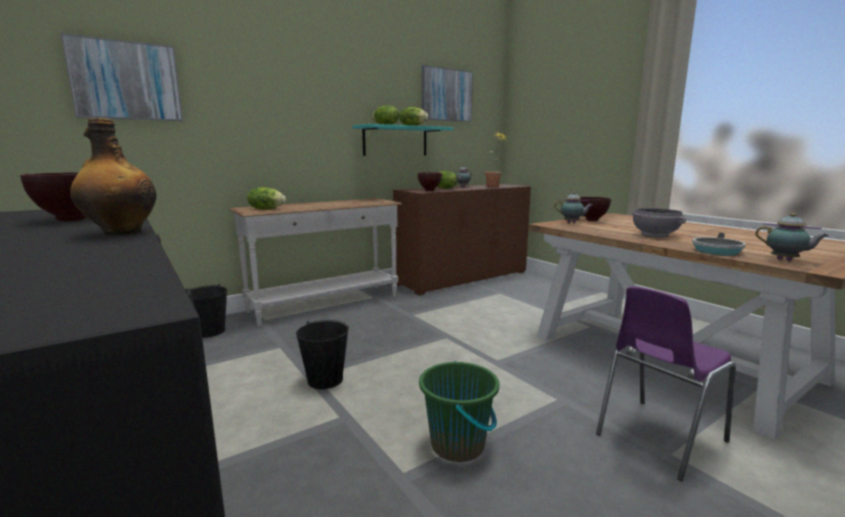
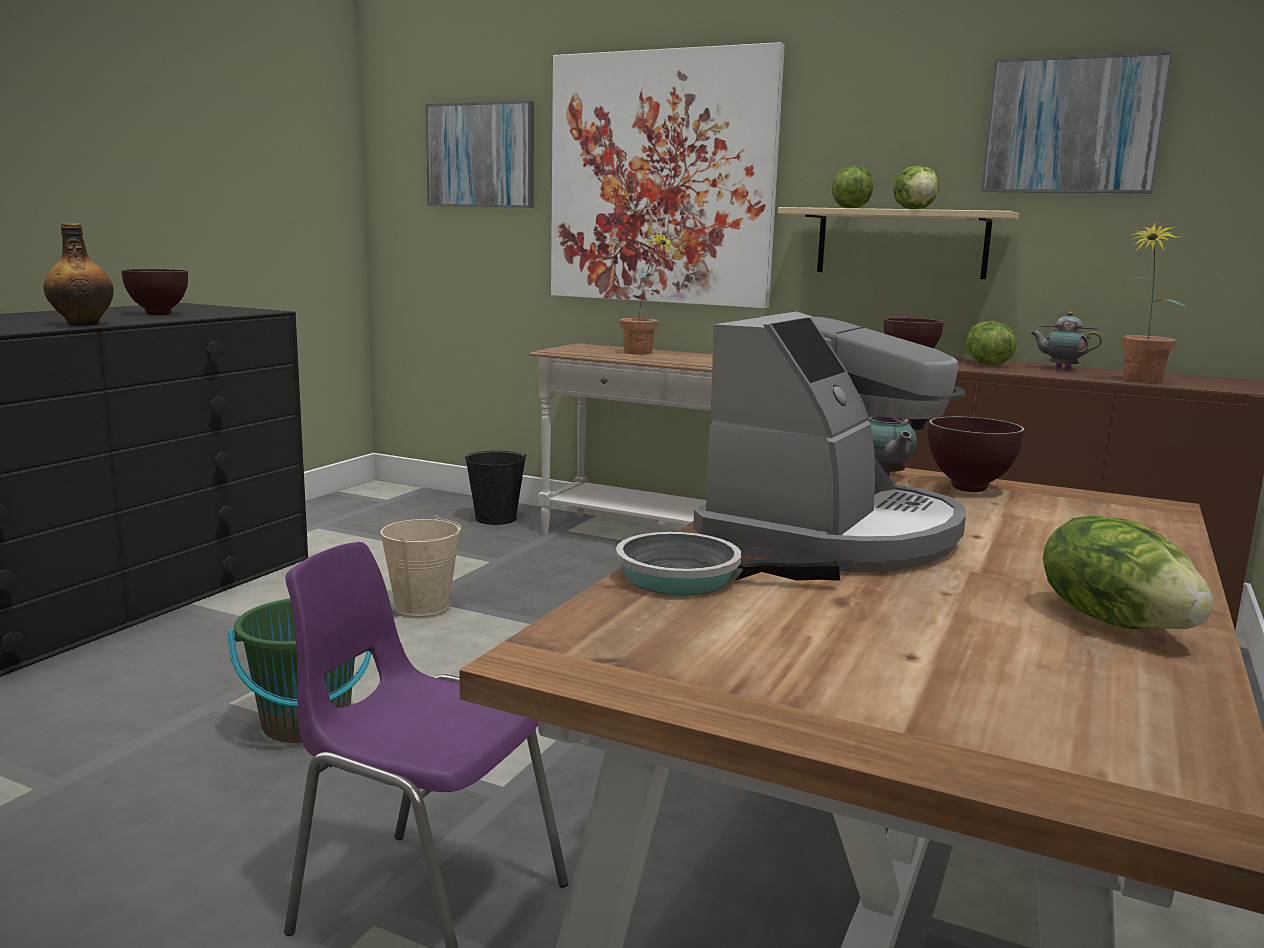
camera: 60 degrees right, 0 degrees up
(266, 209) = (585, 351): lettuce -> lettuce (1116, 621)
(276, 106) = (661, 179): none -> picture
(297, 206) = (644, 353): none -> potted plant
(325, 380) = (421, 608): black bucket -> beige bucket
(395, 141) = (901, 243): turquoise shelf -> beige shelf
(654, 235) = (832, 534): grey bowl -> coffee machine
(786, 260) = (641, 634): teapot -> none

